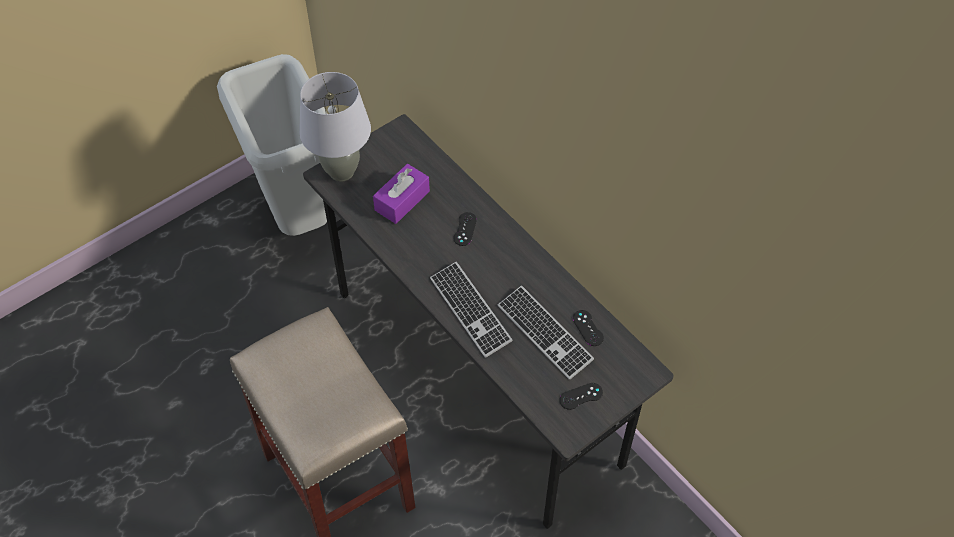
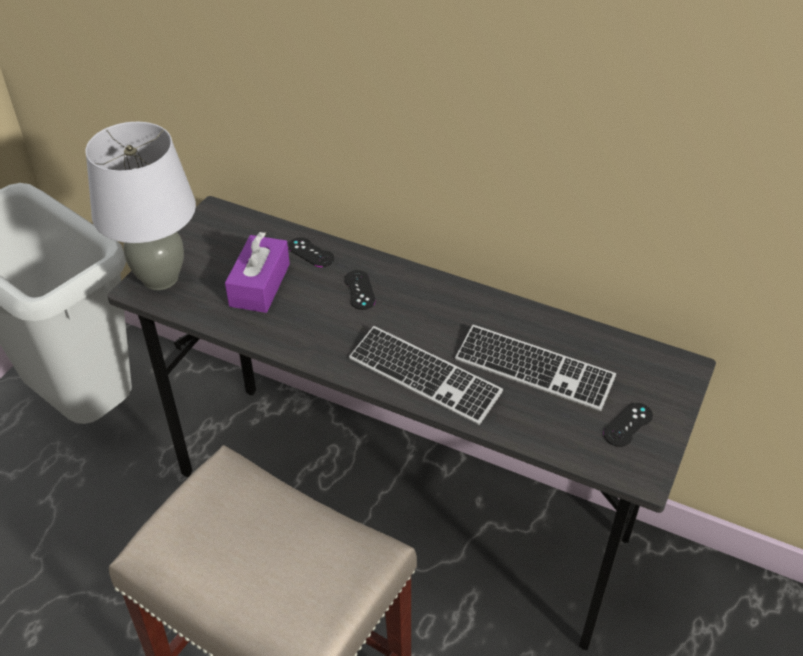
camera: 25 degrees left, 10 degrees down
(588, 328) = (581, 345): black game controller -> black game controller (311, 252)

